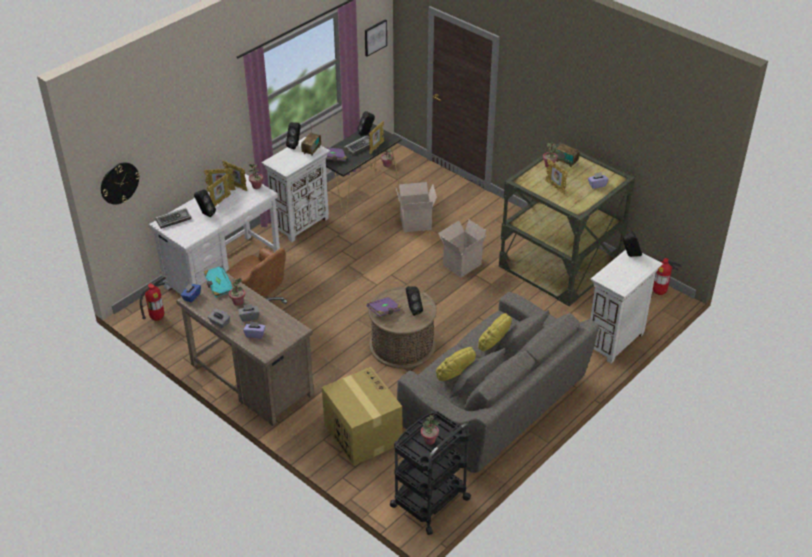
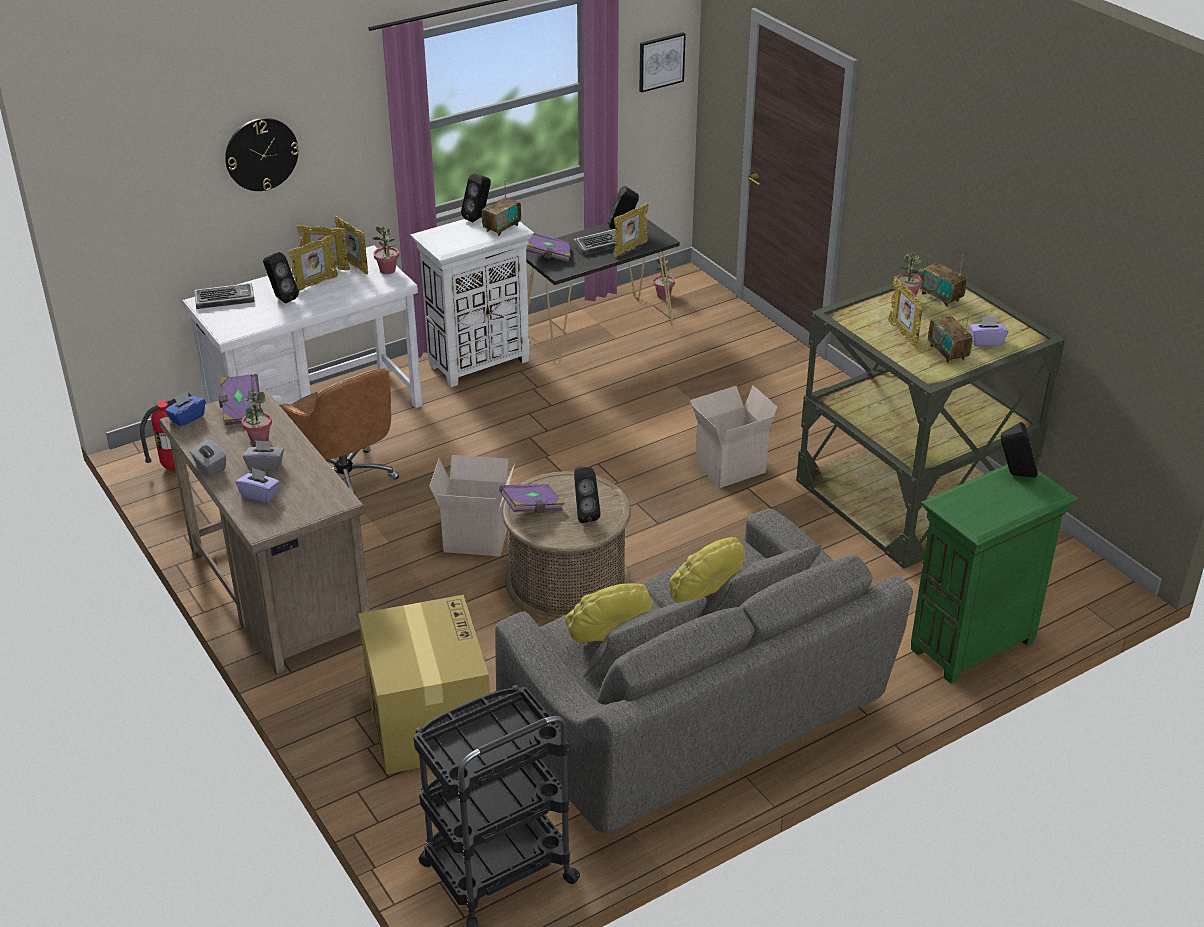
camera: 15 degrees right, 5 degrees down
(119, 183) = (125, 211): wall clock -> wall clock (261, 154)
(218, 286) = (241, 409): turquoise book -> purple book
(416, 222) = (676, 389): cardboard box -> cardboard box (477, 537)
(429, 440) = (489, 739): potted plant -> none
(580, 194) = (948, 353): none -> radio
(615, 342) = (972, 647): white cabinet -> green cabinet
(659, 292) = (1089, 574): fire extinguisher -> none

